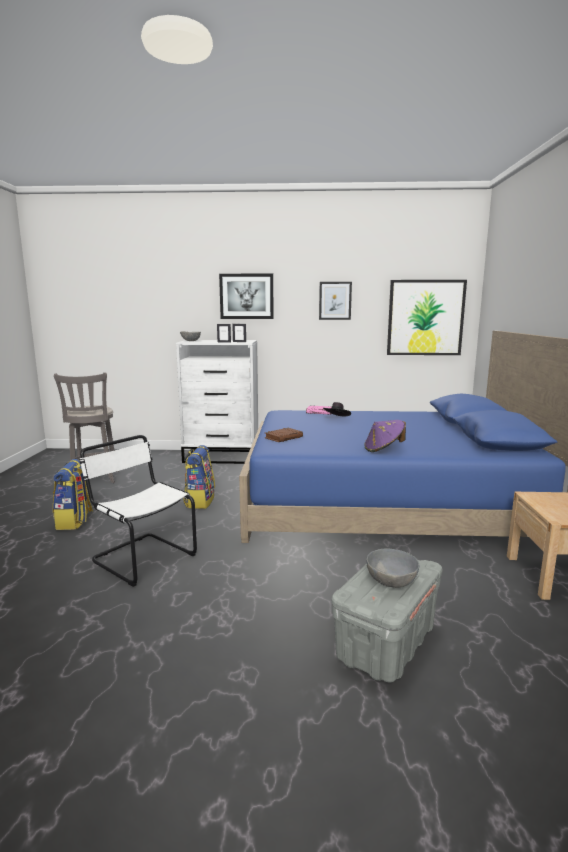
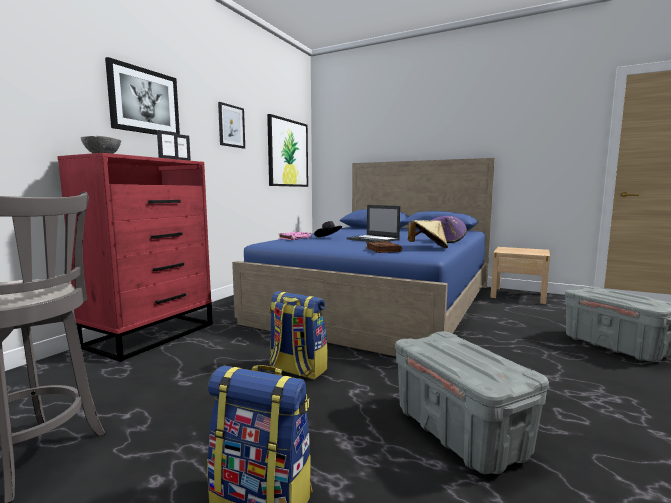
camera: 65 degrees left, 5 degrees down
(141, 557) = (458, 432): white chair -> grey storage box
(222, 457) = (151, 335): white dresser -> red dresser
(316, 447) = (428, 248): none -> beige hat
(349, 429) = (373, 239): none -> laptop
(392, 580) = (624, 296): grey bowl -> none

